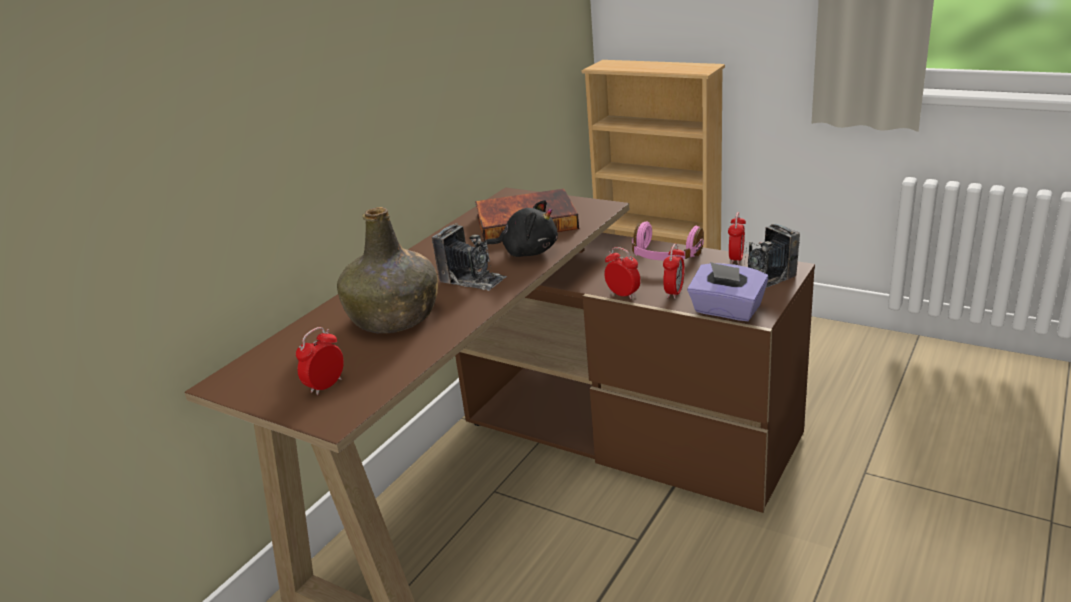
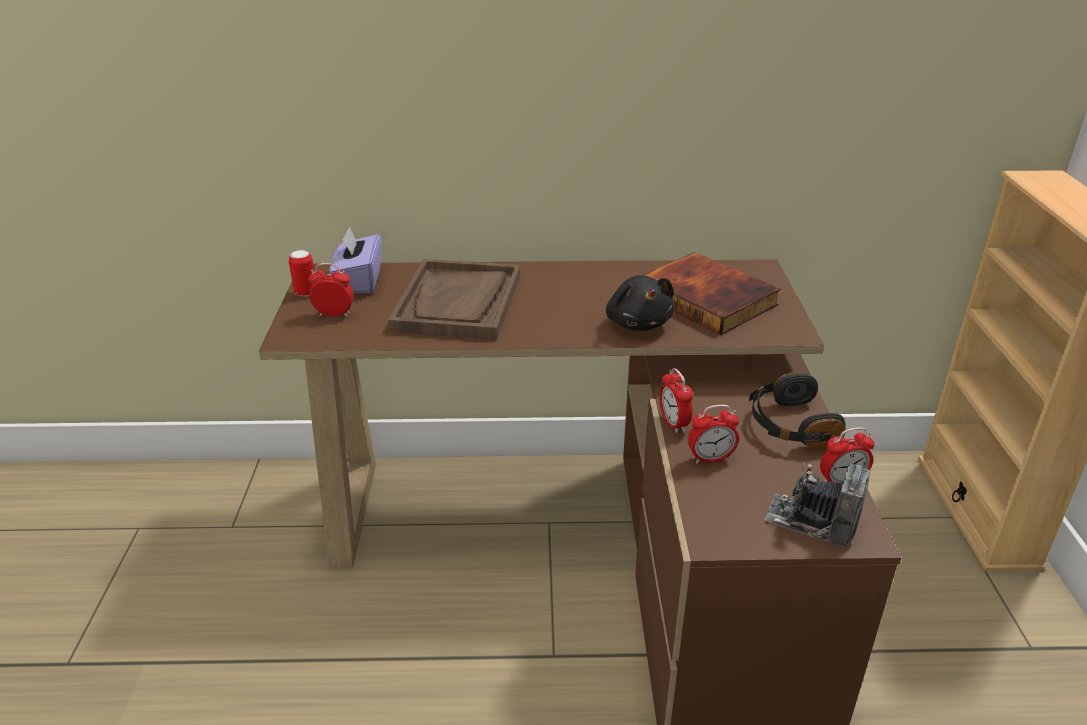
camera: 55 degrees right, 5 degrees up
(257, 396) = (306, 293): none -> can
(395, 317) = (458, 302): green bottle -> brown tray
(472, 279) = (556, 313): camera -> none
(623, 294) = (673, 424): alarm clock -> alarm clock turned 150 degrees clockwise
(665, 257) = (789, 426): pink headphones -> black headphones
(726, 310) = (702, 511): purple tissue box -> purple tissue box (359, 281)

